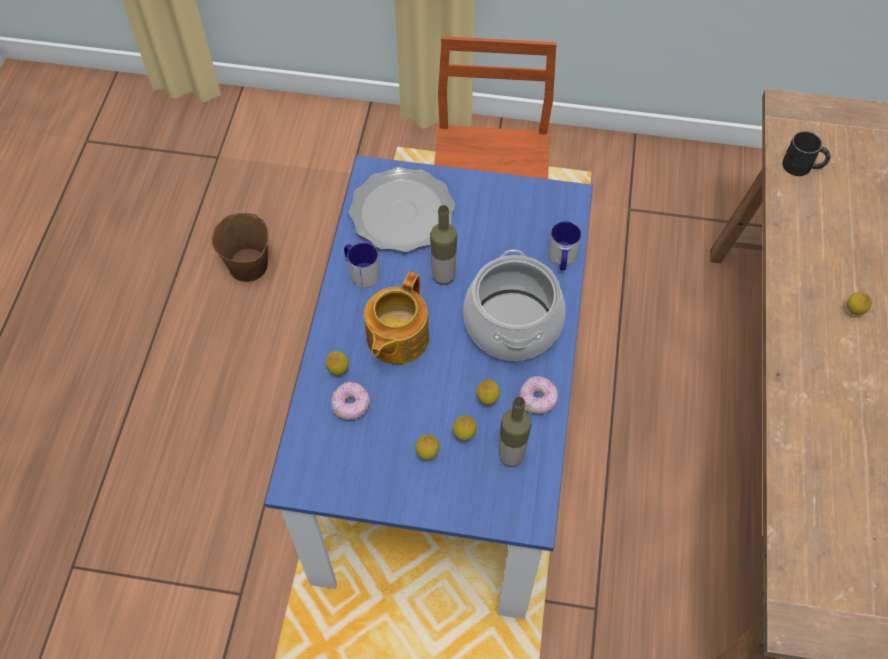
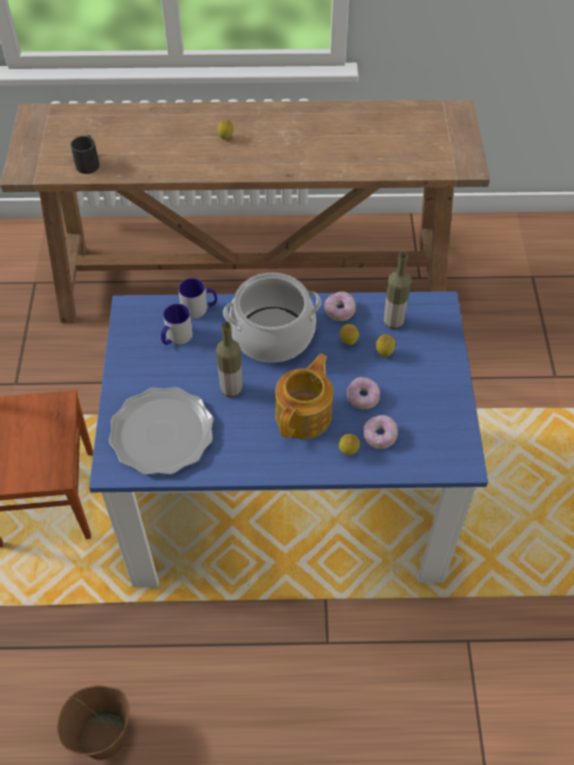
camera: 100 degrees left, 5 degrees down
(361, 272) = (237, 455): mug -> mug (176, 338)
(396, 338) = (305, 414): teapot -> teapot turned 75 degrees counterclockwise
(405, 399) = (362, 398): none -> donut
(427, 454) = (408, 375): lemon -> none

